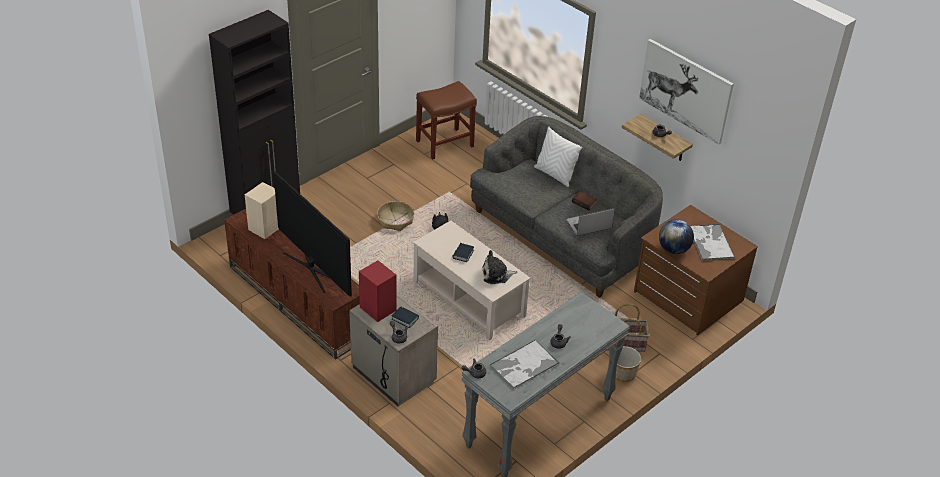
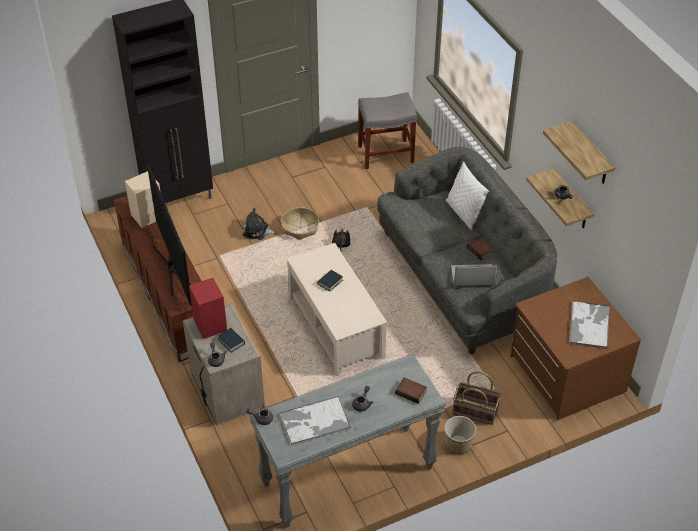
camera: 20 degrees right, 5 degrees up
(445, 143) = (386, 154): brown stool -> grey stool
(496, 274) = (354, 311): plush toy -> plush toy (257, 231)
(596, 323) = (411, 392): none -> book
(673, 249) = (544, 324): globe -> none
(685, 90) = (591, 155): picture -> shelf

